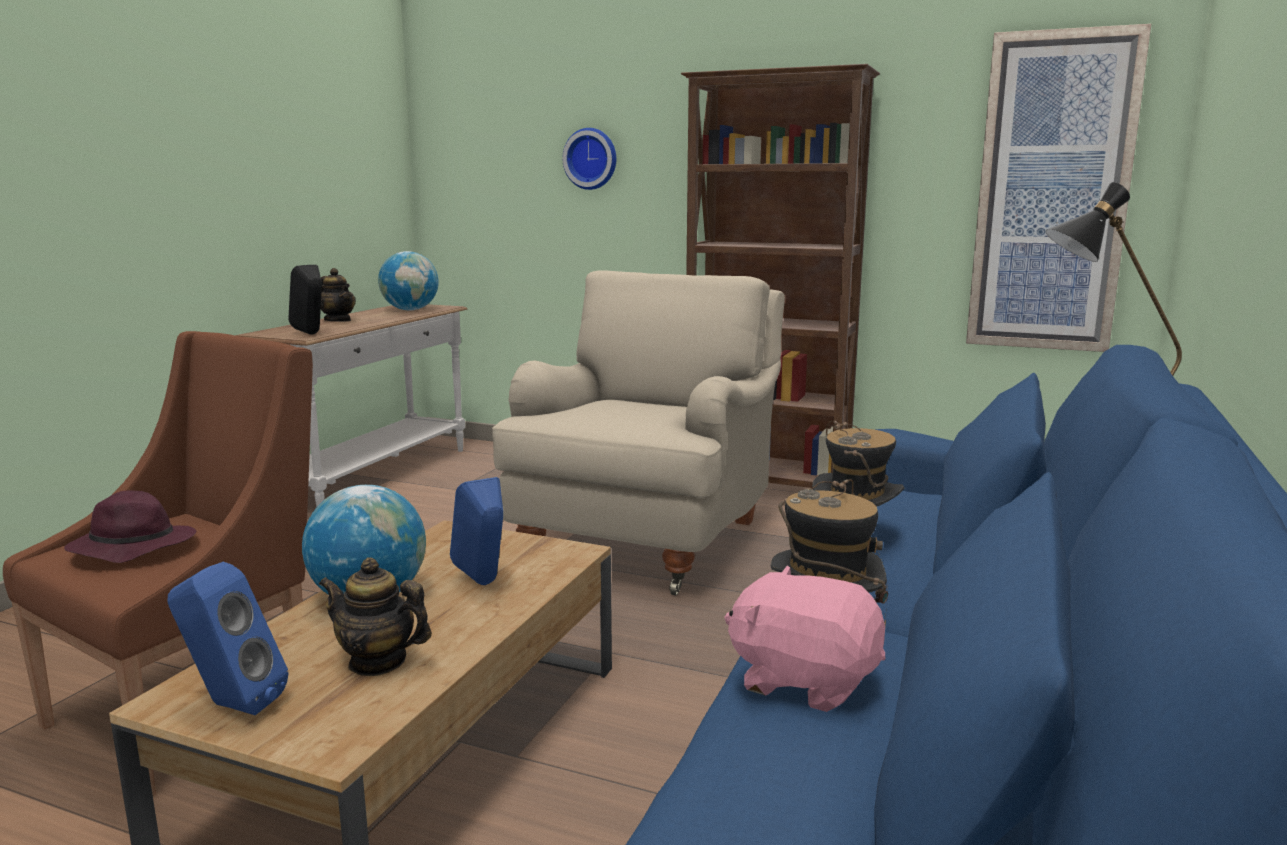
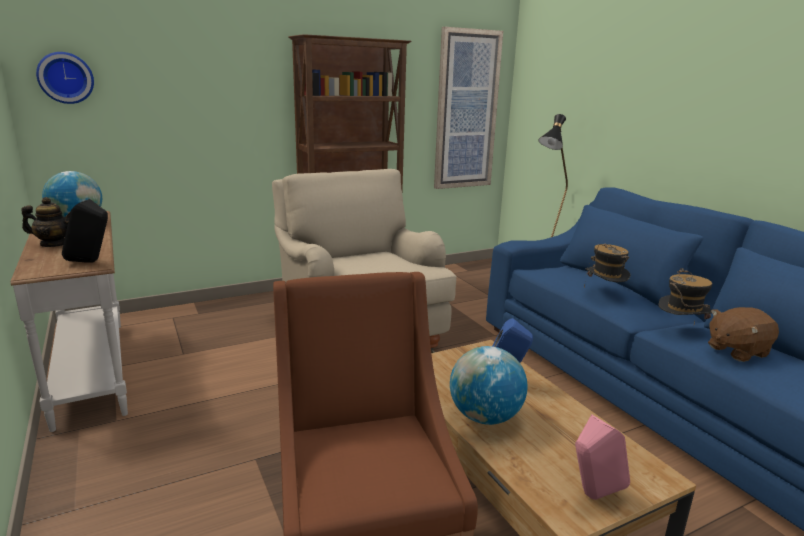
camera: 50 degrees left, 5 degrees up
(131, 548) = (366, 464): purple hat -> none
(231, 705) = (592, 497): blue speaker -> pink speaker
(378, 662) = (574, 438): teapot -> none
(591, 159) = (202, 87): wall clock -> wall clock (66, 78)
(804, 680) = (736, 350): pink plush toy -> brown plush toy

